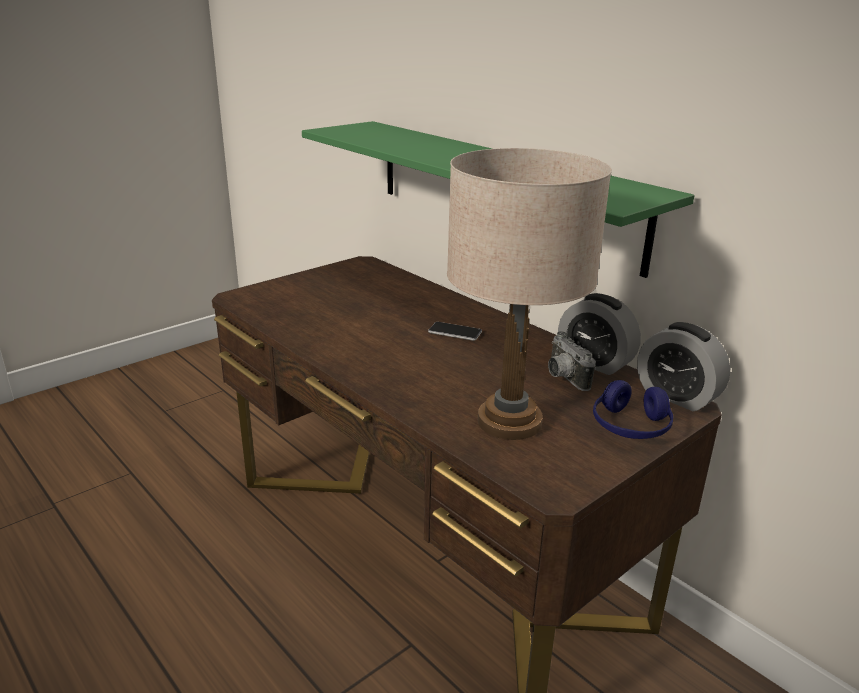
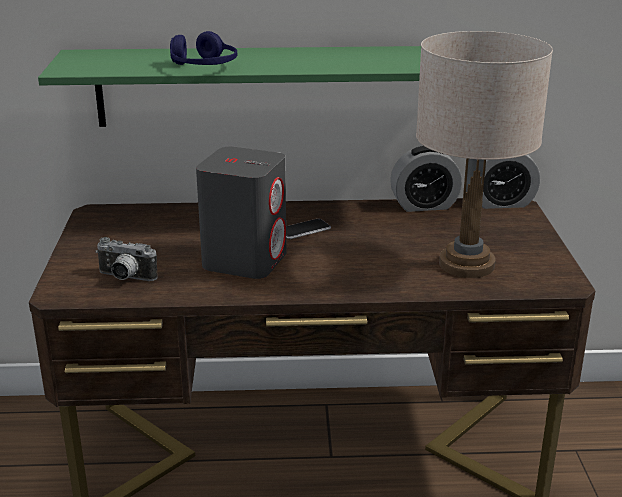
camera: 50 degrees left, 0 degrees up
(368, 331) = (245, 260): none -> grey speaker
(563, 377) = (431, 223): camera -> camera (125, 278)
(630, 426) = (519, 231): blue headphones -> blue headphones (204, 67)

